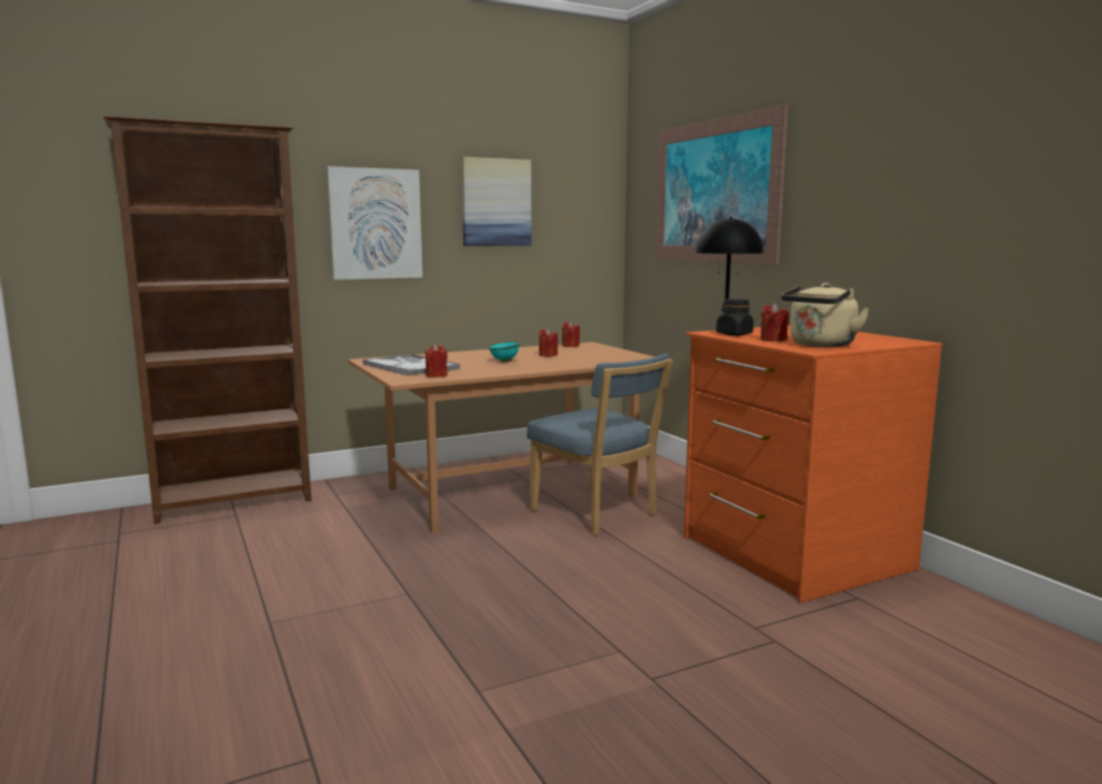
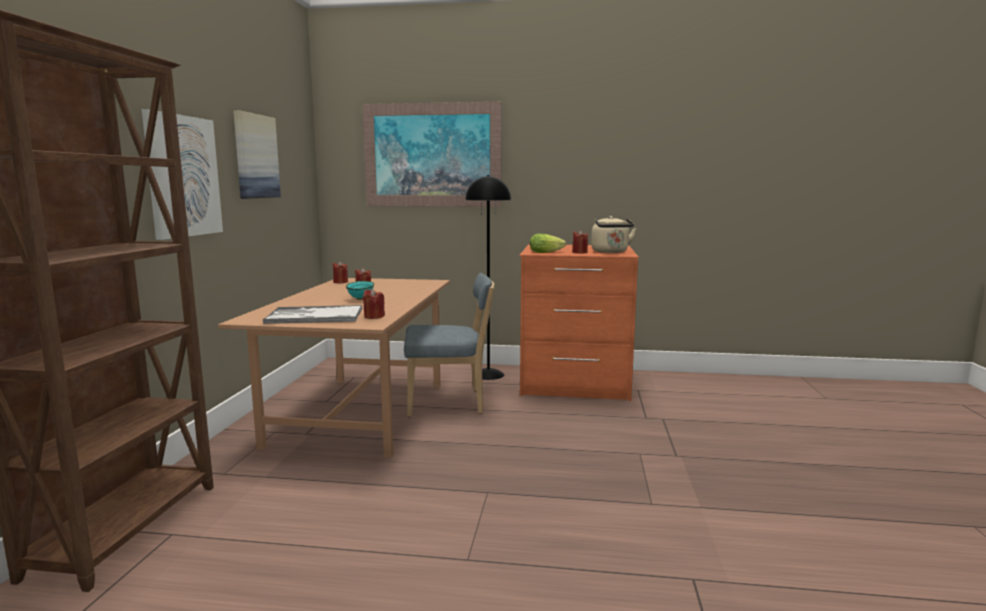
camera: 55 degrees left, 0 degrees up
(734, 334) = (548, 252): black jar -> lettuce

